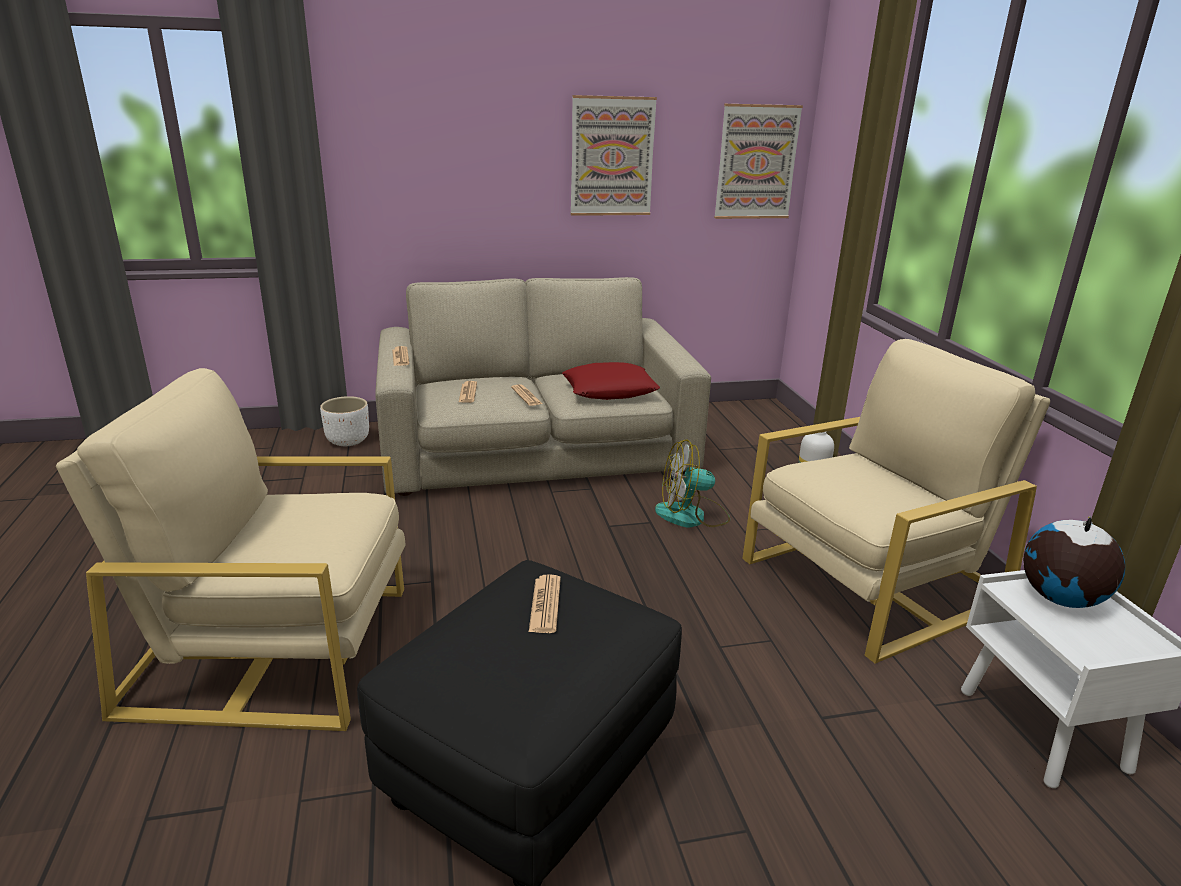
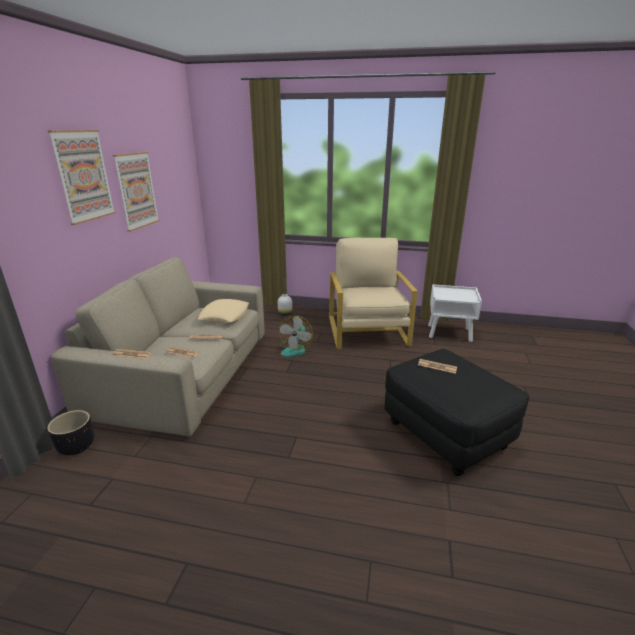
camera: 65 degrees left, 0 degrees up
(275, 647) = (324, 510): beige armchair -> none
(348, 440) = (76, 447): white planter -> black planter
(610, 390) = (224, 315): red pillow -> beige pillow
(756, 162) = (185, 182): picture -> picture (83, 176)
(1060, 599) = (446, 293): globe -> none

